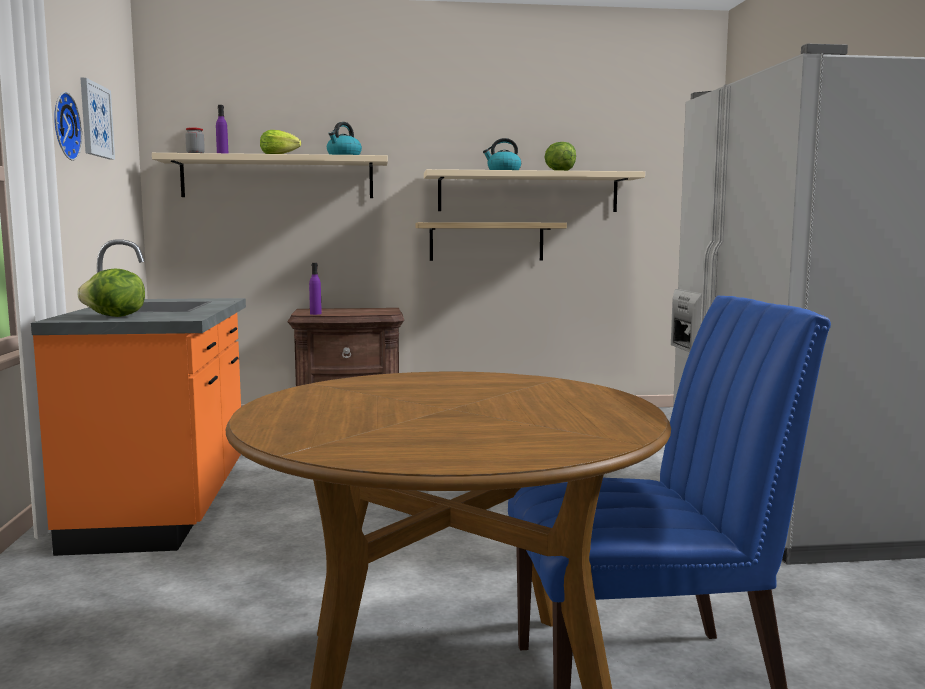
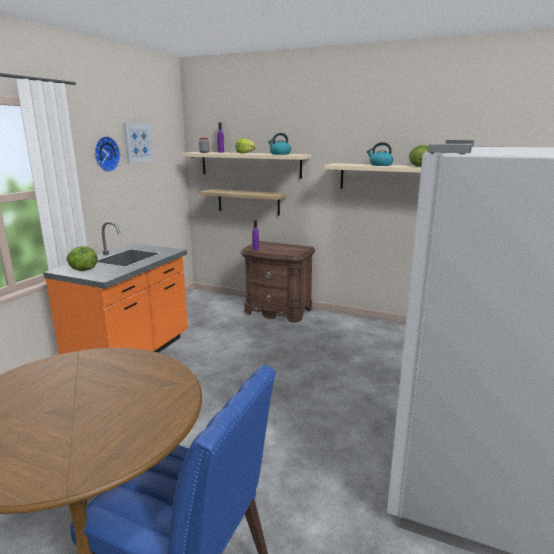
camera: 30 degrees right, 10 degrees up
(486, 241) = (371, 210): shelf -> shelf (248, 202)

